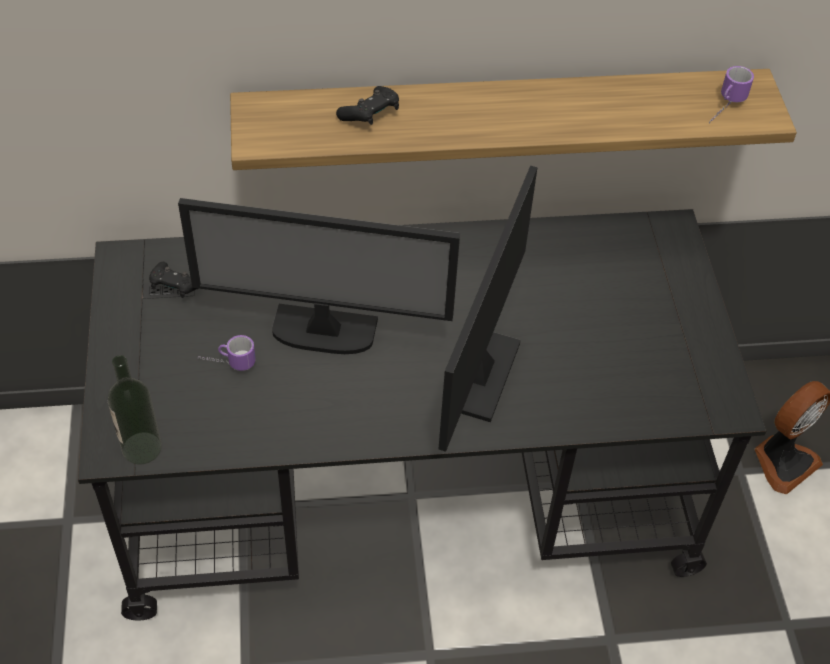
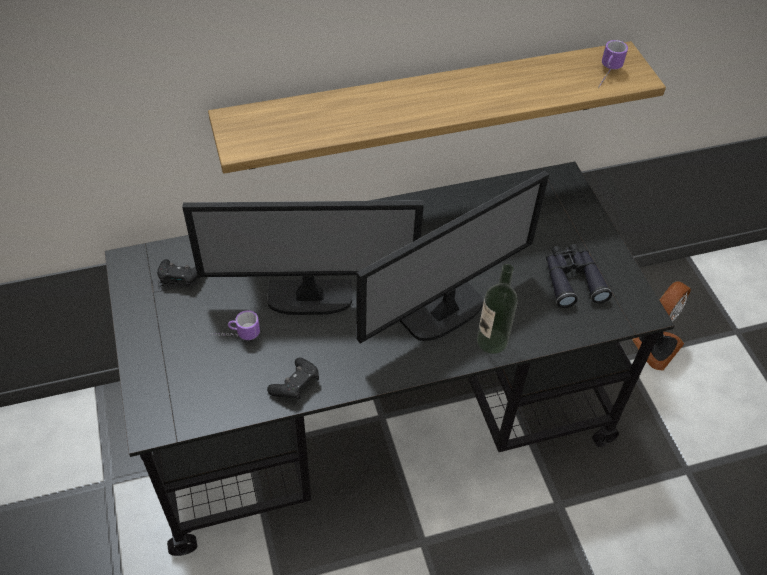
camera: 10 degrees left, 0 degrees up
(141, 448) = (178, 418): bottle -> bottle (492, 341)
(370, 115) = (329, 114): black game controller -> black game controller (296, 385)
(481, 374) = (444, 314): monitor -> monitor turned 135 degrees counterclockwise
(650, 356) = (572, 280): none -> black binoculars

